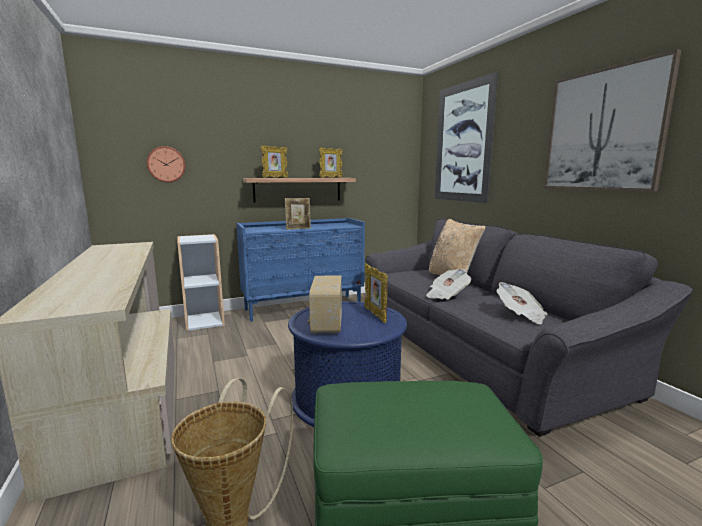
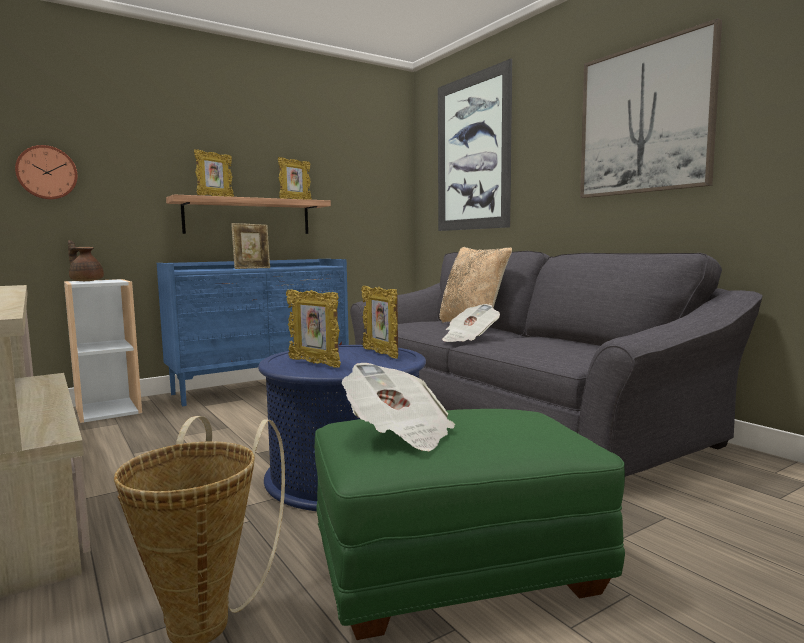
camera: 10 degrees left, 5 degrees down
(190, 237) = (86, 281): none -> brown teapot
(326, 324) = (314, 363): radio -> picture frame
(520, 315) = (568, 348): newspaper -> newspaper (399, 433)

